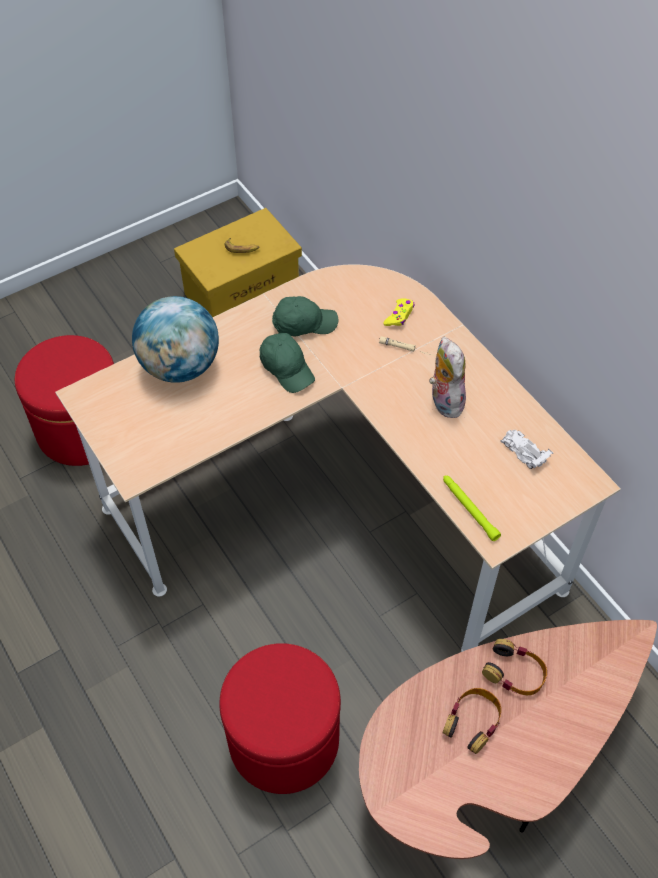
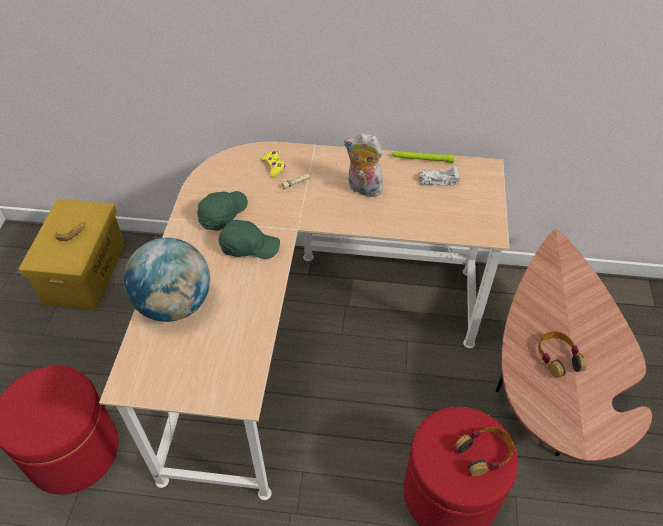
camera: 50 degrees left, 5 degrees down
(469, 509) = (456, 230): green flashlight -> green flashlight (422, 159)
(515, 672) = (539, 313): headphones -> headphones (484, 453)

